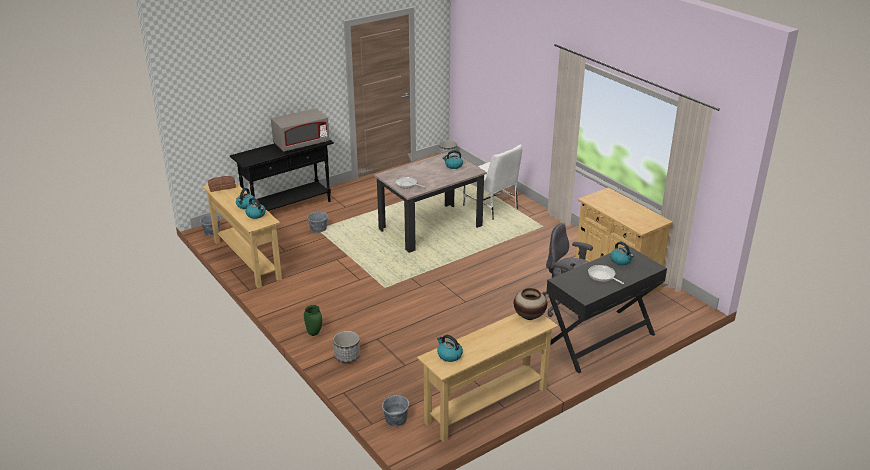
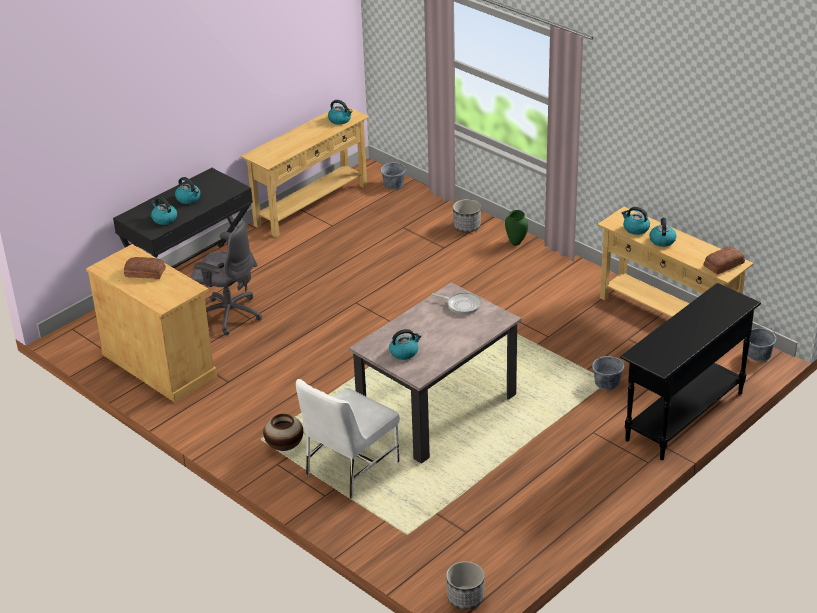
camera: 170 degrees right, 5 degrees up
(301, 144) = (668, 341): grey microwave -> none
(491, 207) = (350, 468): white chair -> white chair turned 90 degrees counterclockwise
(529, 316) = (269, 159): vase -> vase (284, 446)
(602, 276) = (188, 199): frying pan -> kettle
(626, 213) = (145, 272): none -> bread

